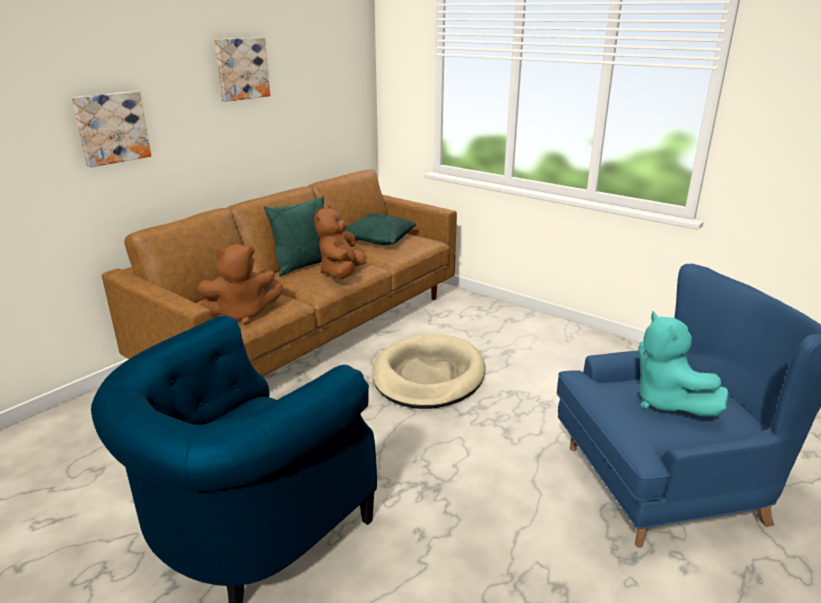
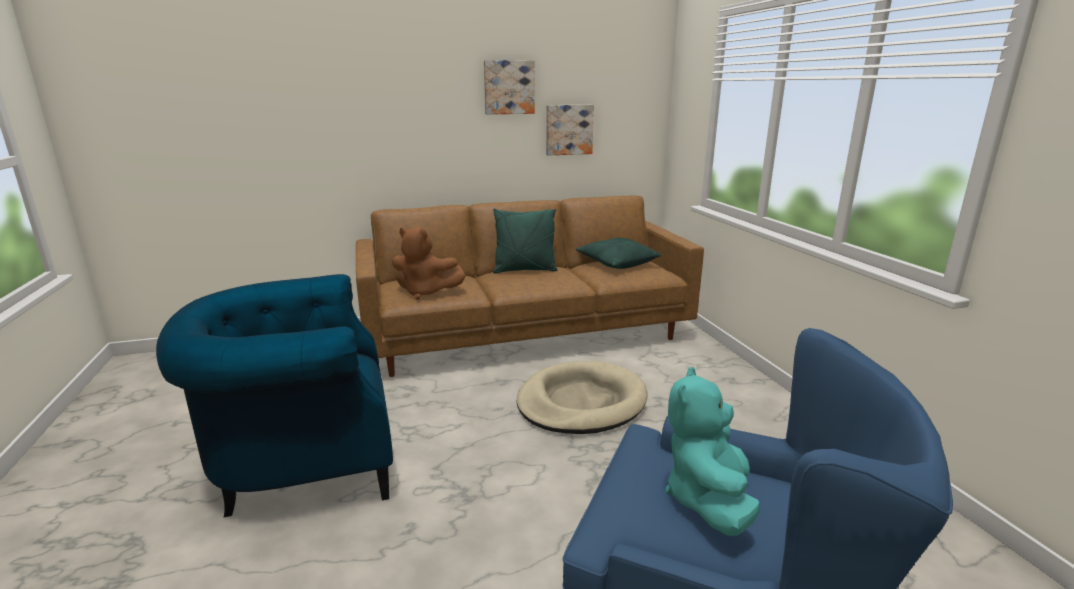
camera: 35 degrees right, 5 degrees down
(111, 128) = (381, 126): picture -> picture (568, 129)
(341, 274) = (543, 282): brown plush toy -> none

